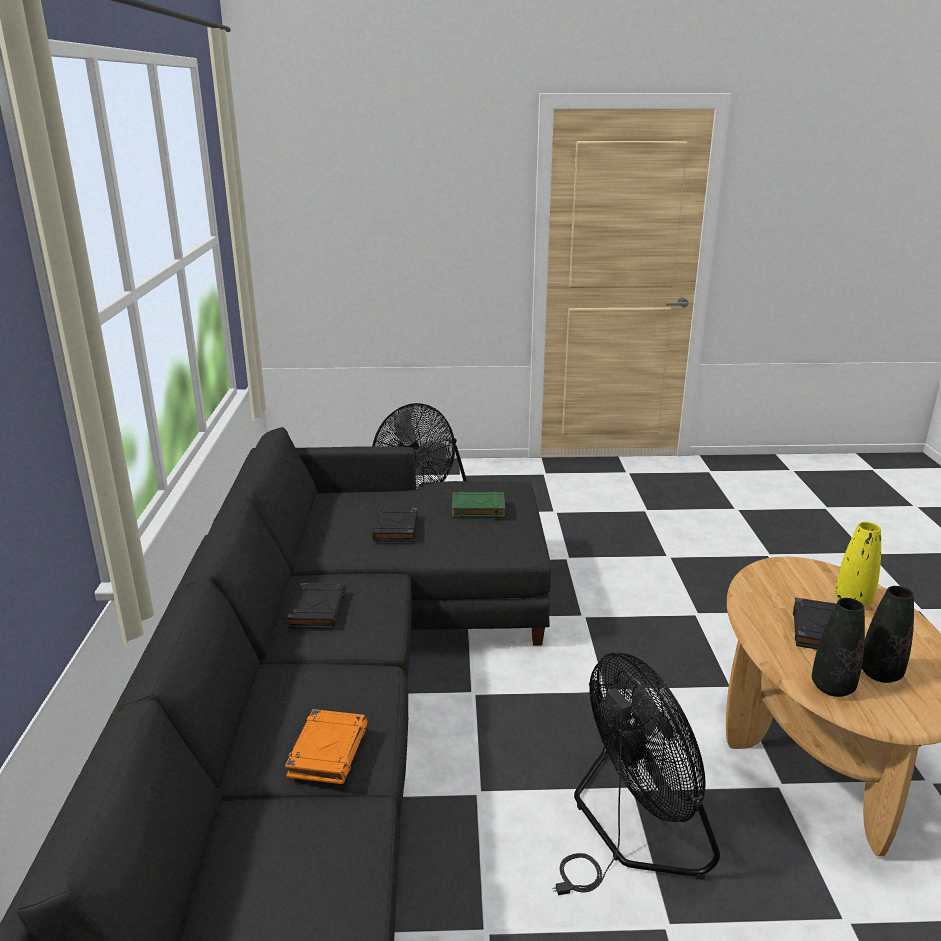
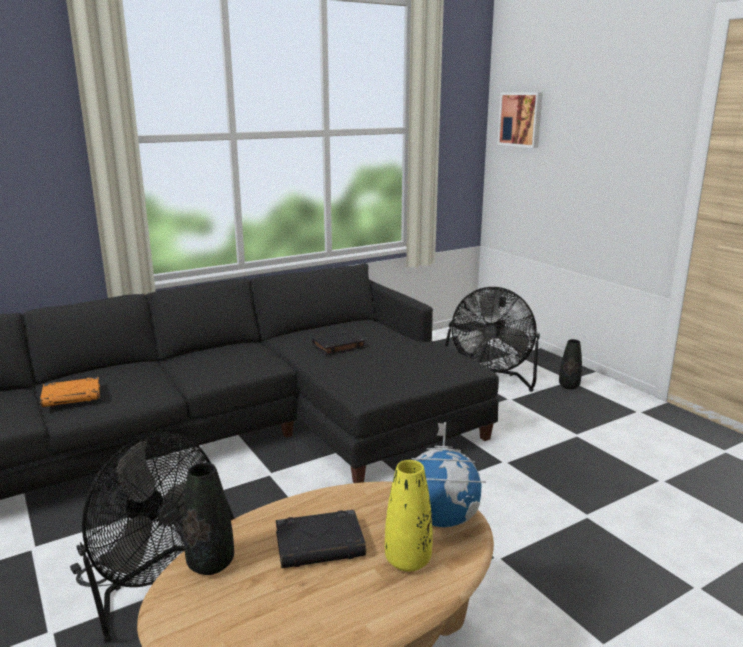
camera: 60 degrees right, 5 degrees down
(306, 207) = (521, 119): none -> picture
(317, 610) = (216, 355): black book -> none
(477, 508) = (404, 361): green book -> none
(802, 572) = (442, 518): none -> globe
(880, 674) = (256, 595): black vase -> black vase (569, 386)

